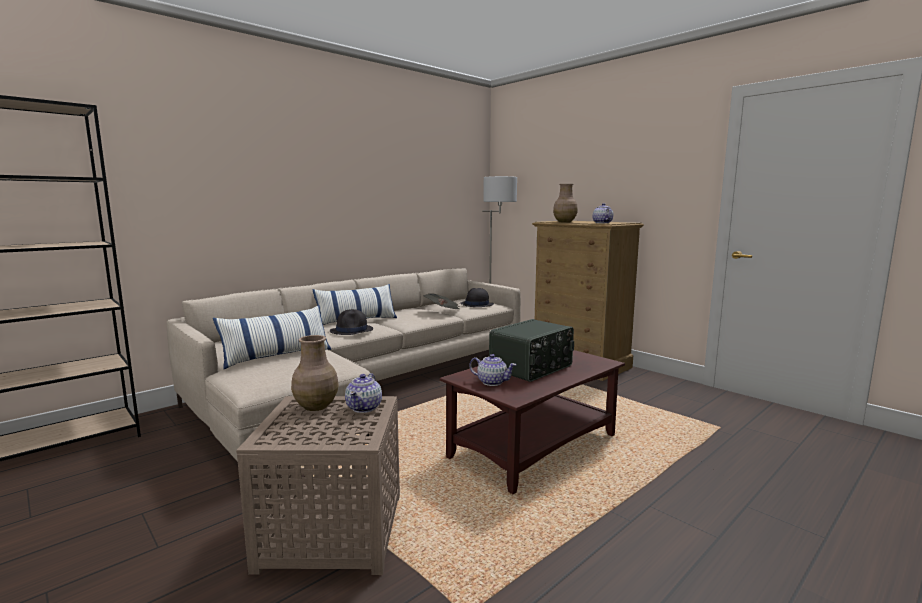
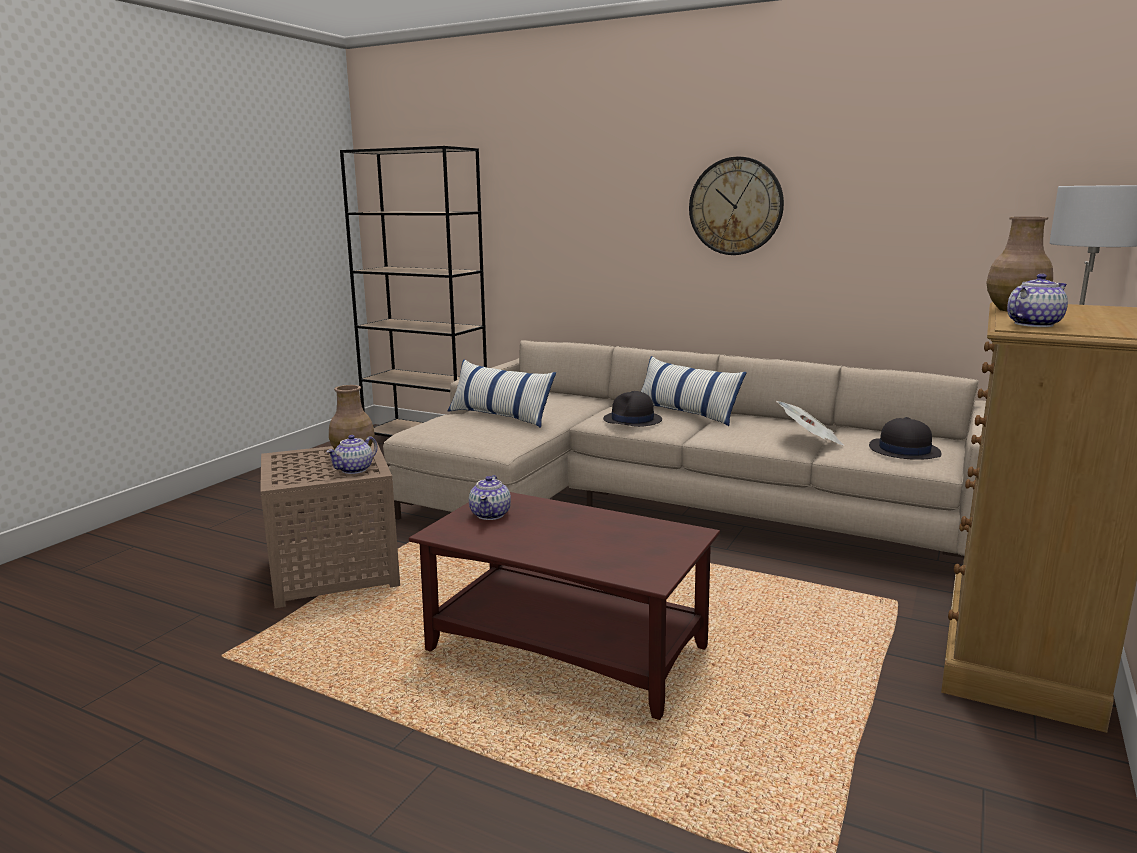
camera: 70 degrees right, 5 degrees up
(336, 182) = (735, 206): none -> wall clock
(364, 407) = (355, 469): teapot -> teapot turned 45 degrees counterclockwise
(532, 368) = (569, 530): radio -> none

